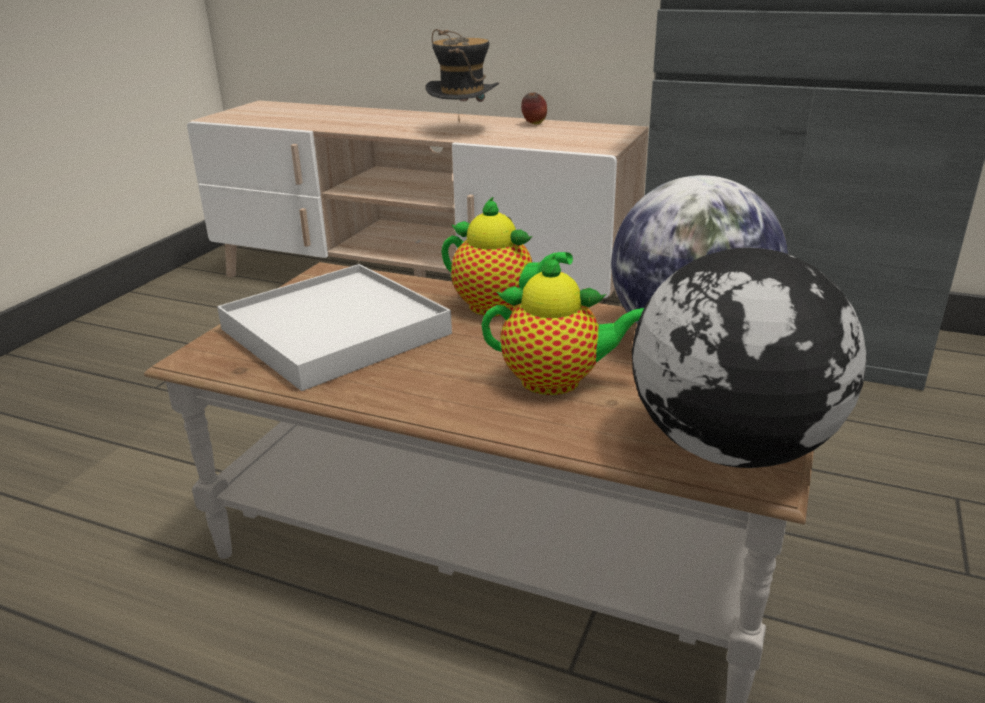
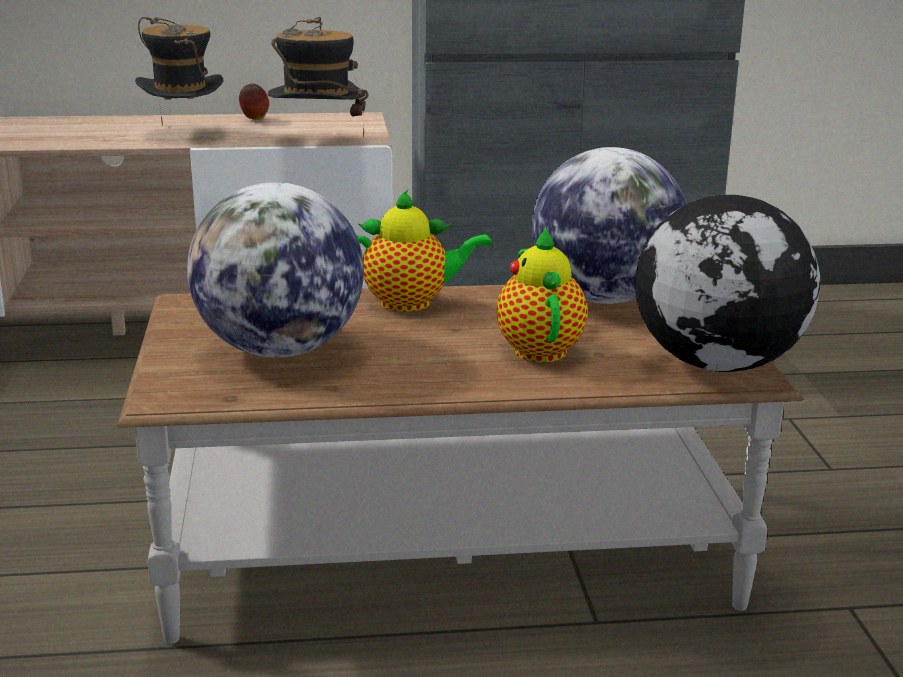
camera: 30 degrees left, 5 degrees down
(335, 332) = (280, 350): white tray -> globe
(558, 381) = (538, 348): teapot -> teapot turned 75 degrees counterclockwise
(559, 146) = (318, 141): none -> hat

